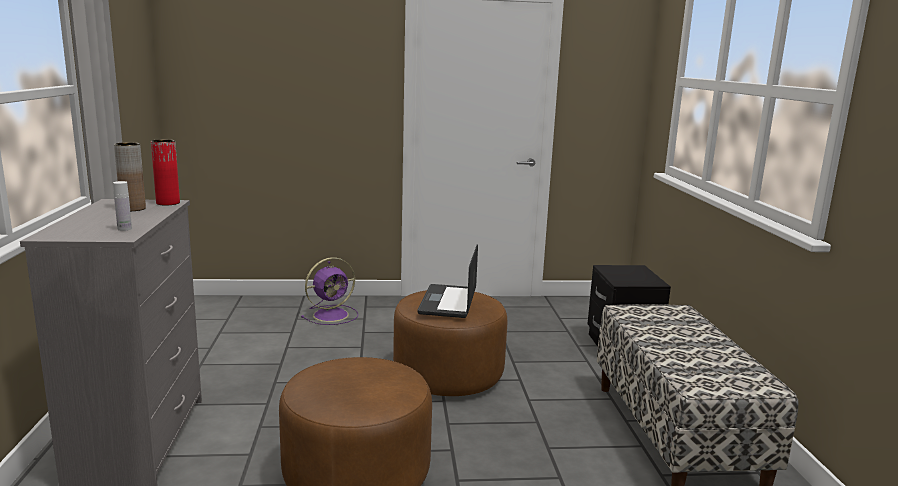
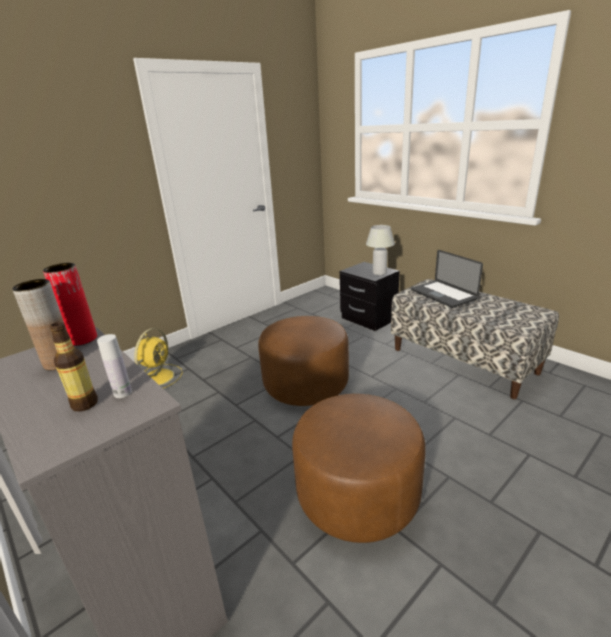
camera: 35 degrees left, 10 degrees up
(101, 227) = (85, 404): none -> bottle
(332, 315) = (159, 376): purple fan -> yellow fan
(448, 302) = (302, 331): laptop -> laptop (443, 295)
(637, 281) = (379, 273): none -> white table lamp

